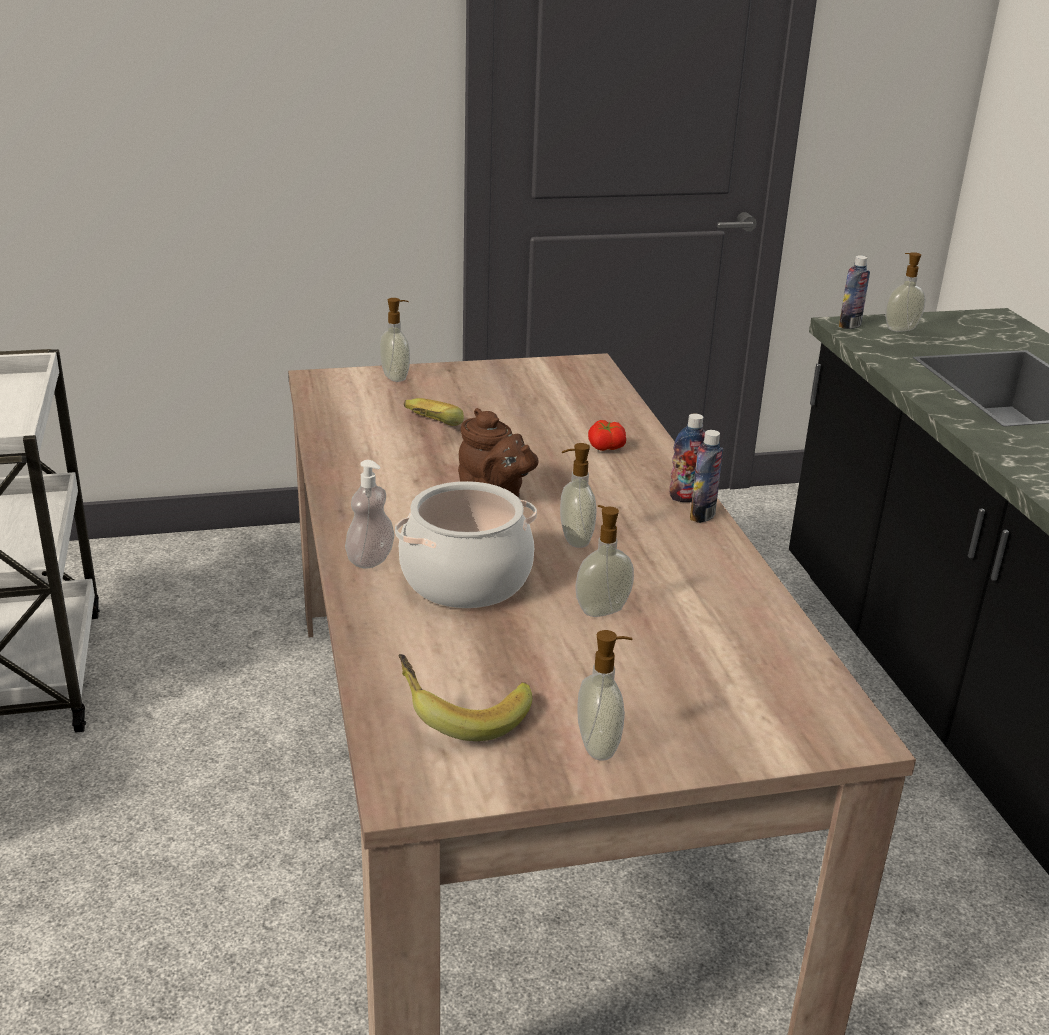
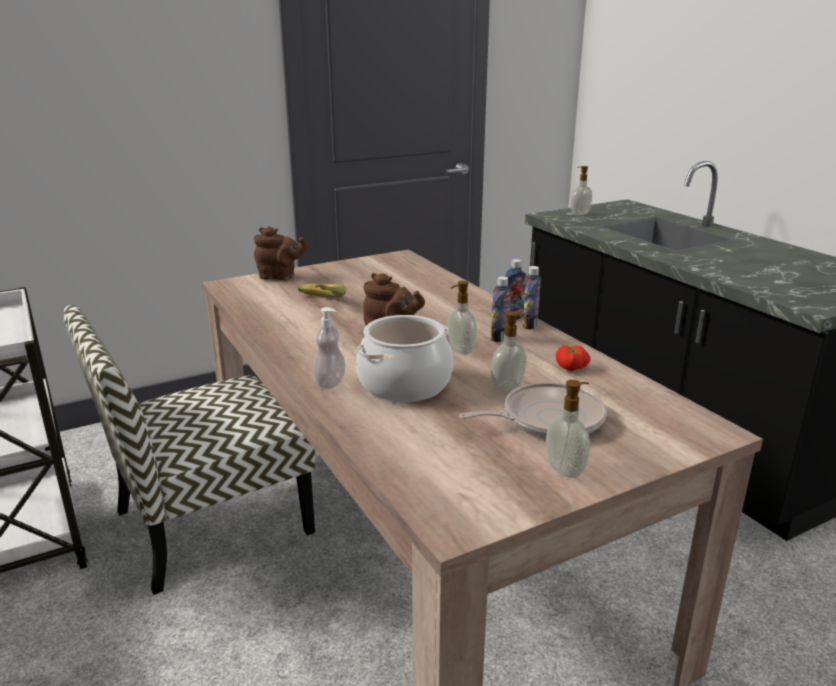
camera: 15 degrees left, 5 degrees down
(251, 706) = (210, 523): none -> chair
(396, 377) = (280, 277): soap dispenser -> brown teapot
(462, 715) = (459, 468): banana -> none
(605, 448) = (443, 298): tomato -> tomato (571, 368)
(625, 668) = (547, 419): none -> frying pan
(849, 325) = (550, 215): bottle -> bottle (499, 338)

